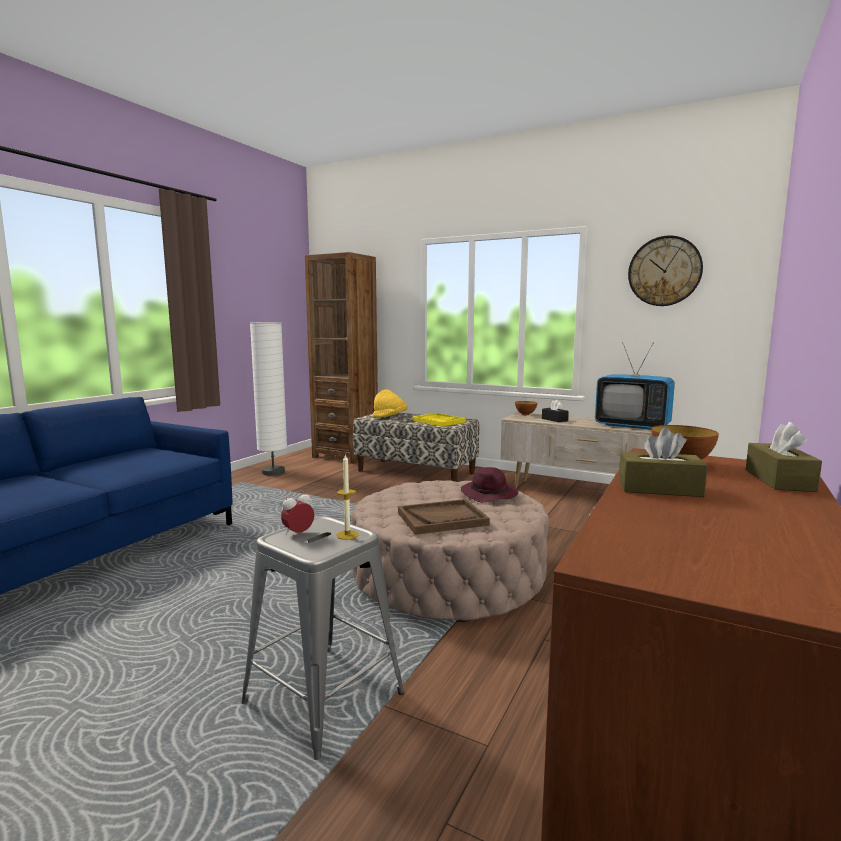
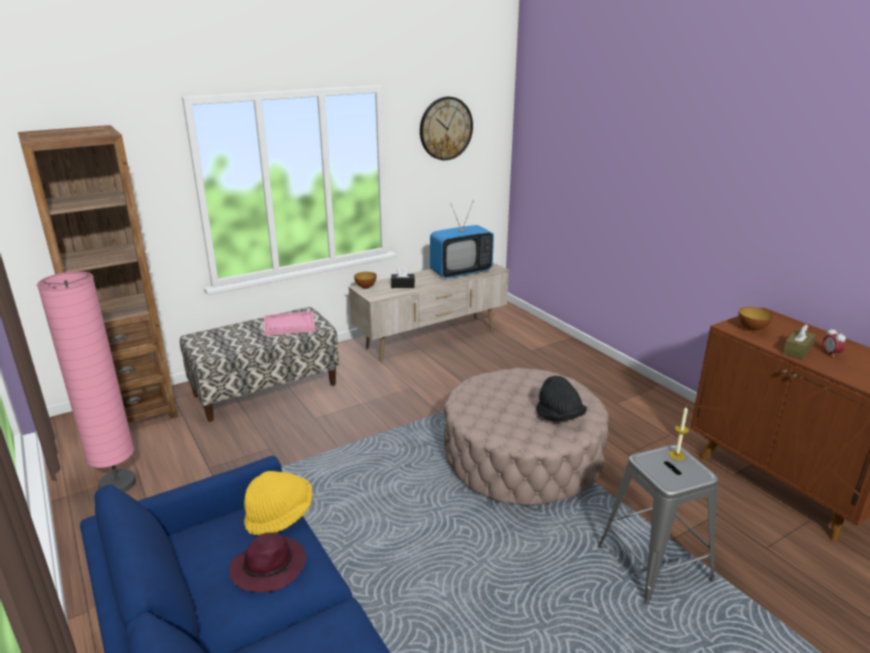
camera: 60 degrees left, 15 degrees up
(273, 472) = (117, 484): white floor lamp -> pink floor lamp
(298, 533) = (663, 474): alarm clock -> alarm clock (830, 354)
(390, 418) = (230, 342): yellow hat -> yellow hat (280, 516)
(438, 421) = (289, 325): yellow tray -> pink tray
(442, 519) = (559, 417): brown tray -> black hat
(490, 495) = (521, 381): purple hat -> purple hat (270, 566)
(779, 480) = (787, 324): brown tissue box -> none

